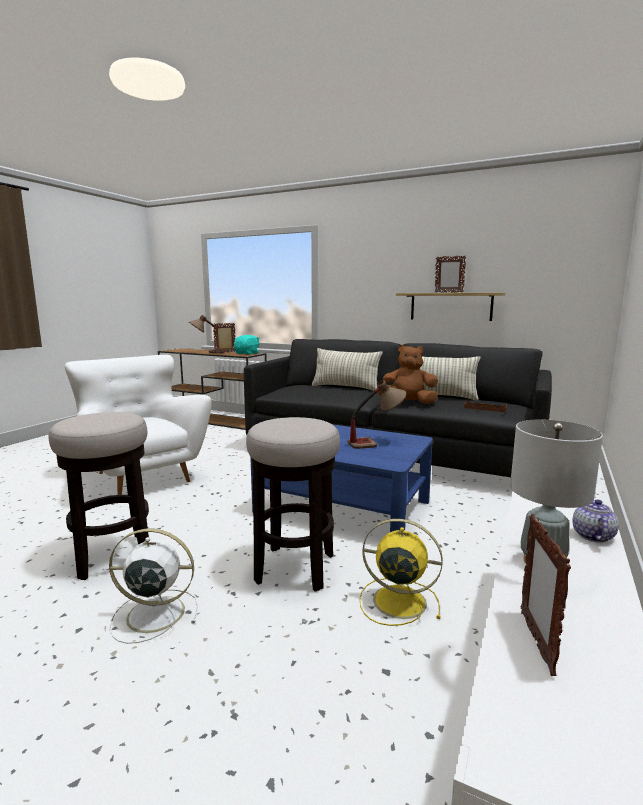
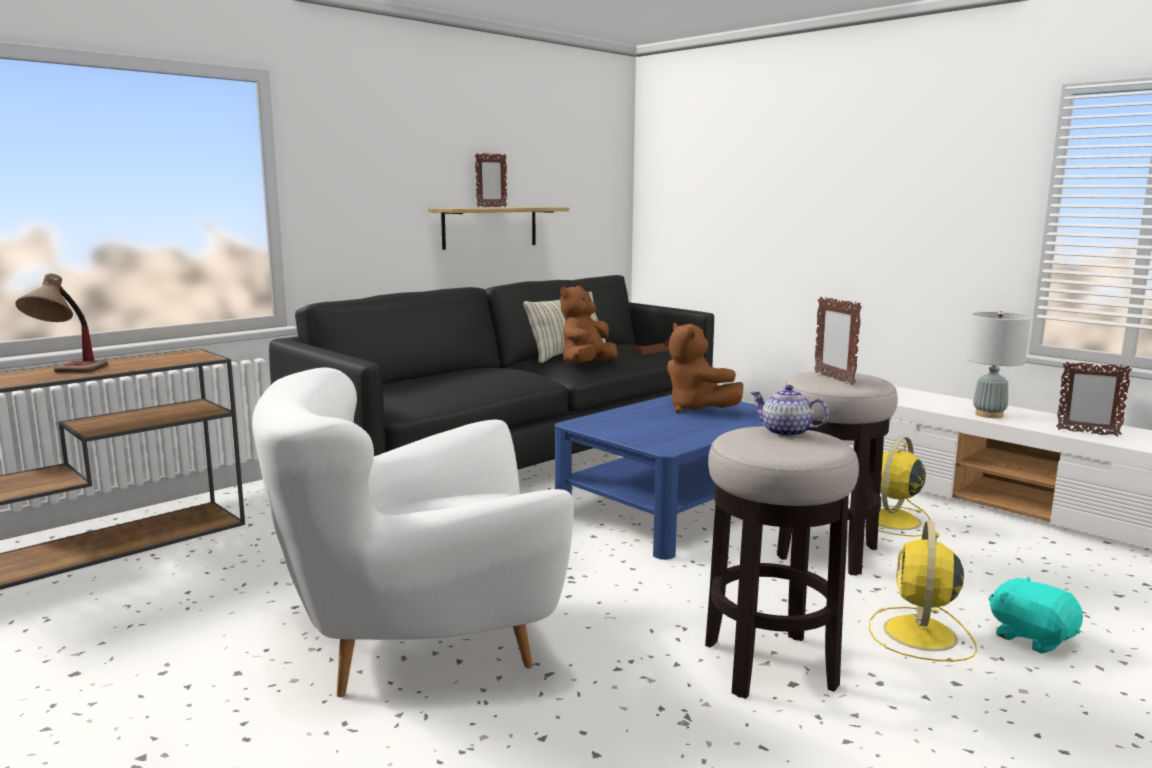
camera: 70 degrees left, 0 degrees up
(153, 614) = (920, 635): white fan -> yellow fan
(225, 353) = (118, 365): picture frame -> picture frame (833, 378)
(247, 353) = (176, 356): turquoise plush toy -> turquoise plush toy (1032, 638)
(345, 387) = (450, 372): pillow -> none
(376, 443) = (696, 409): table lamp -> brown plush toy
(592, 535) = (944, 398): teapot -> teapot (785, 432)

